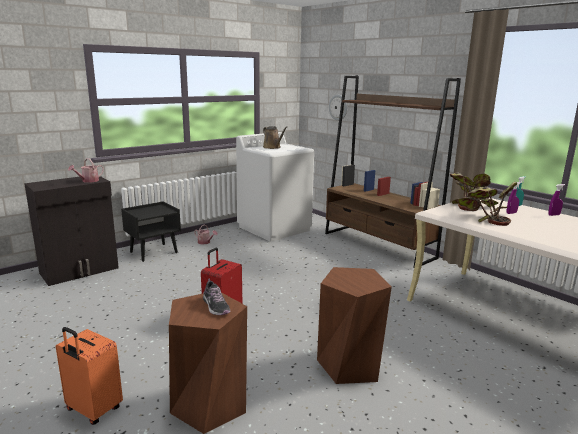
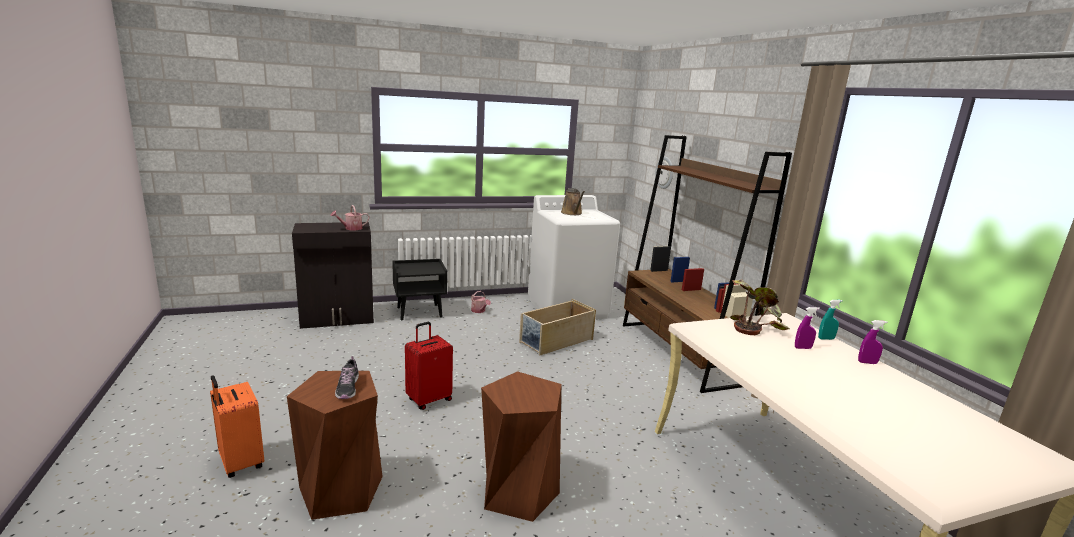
camera: 20 degrees right, 0 degrees up
(286, 253) = (555, 341): none -> beige storage box
(484, 218) = (751, 348): potted plant -> none

